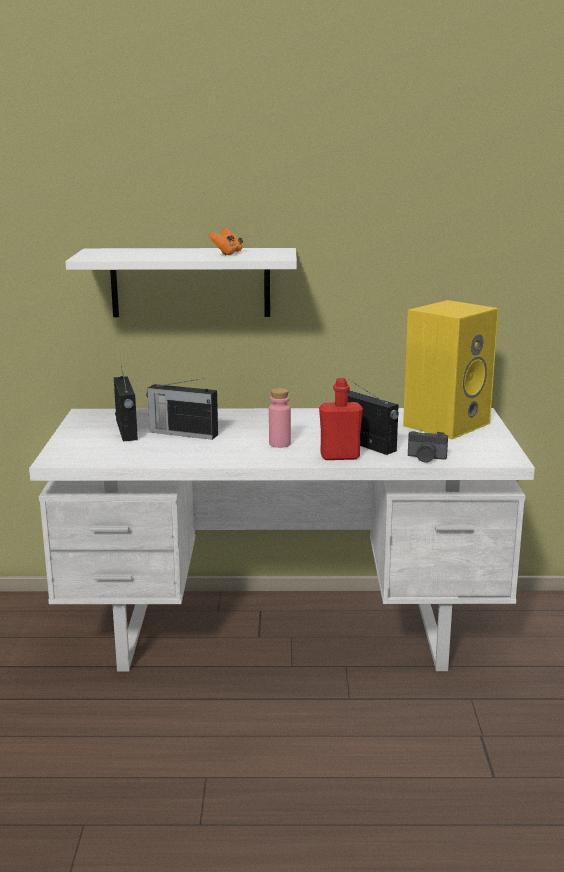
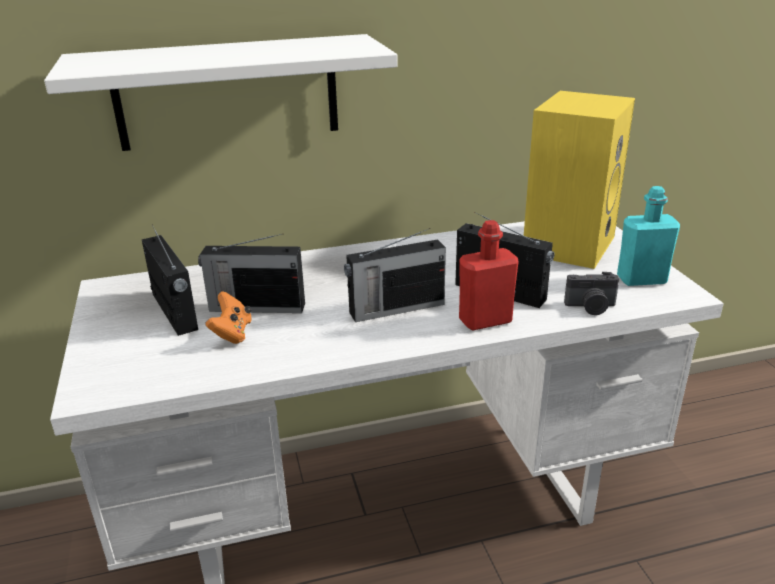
camera: 15 degrees left, 10 degrees up
(227, 253) = (287, 49): orange game controller -> orange game controller (232, 333)
(279, 444) = (395, 308): pink bottle -> radio
(483, 448) = (641, 279): none -> turquoise bottle

